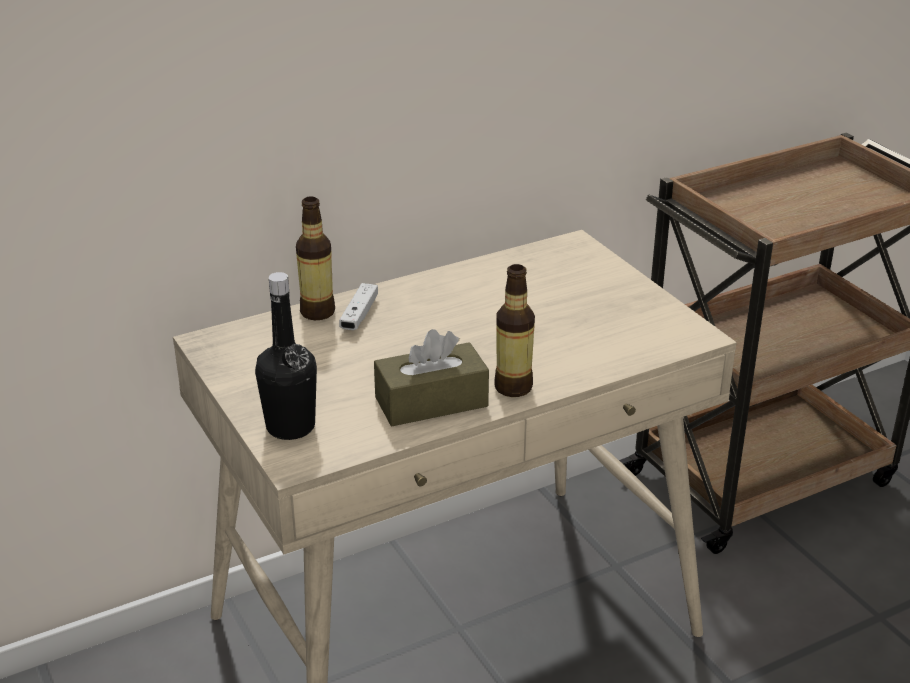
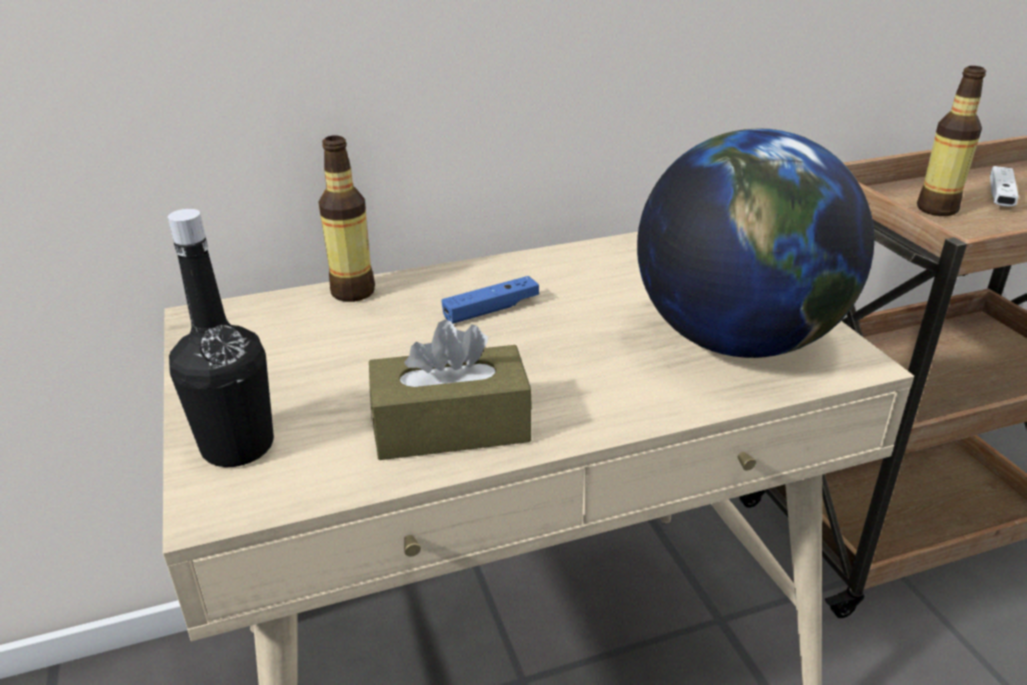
camera: 10 degrees right, 0 degrees up
(359, 315) = (402, 299): white game controller -> white game controller (1000, 196)
(431, 318) = (491, 309): none -> blue game controller
(513, 387) = (575, 415): bottle -> bottle (937, 209)
(615, 326) = (737, 339): none -> globe

